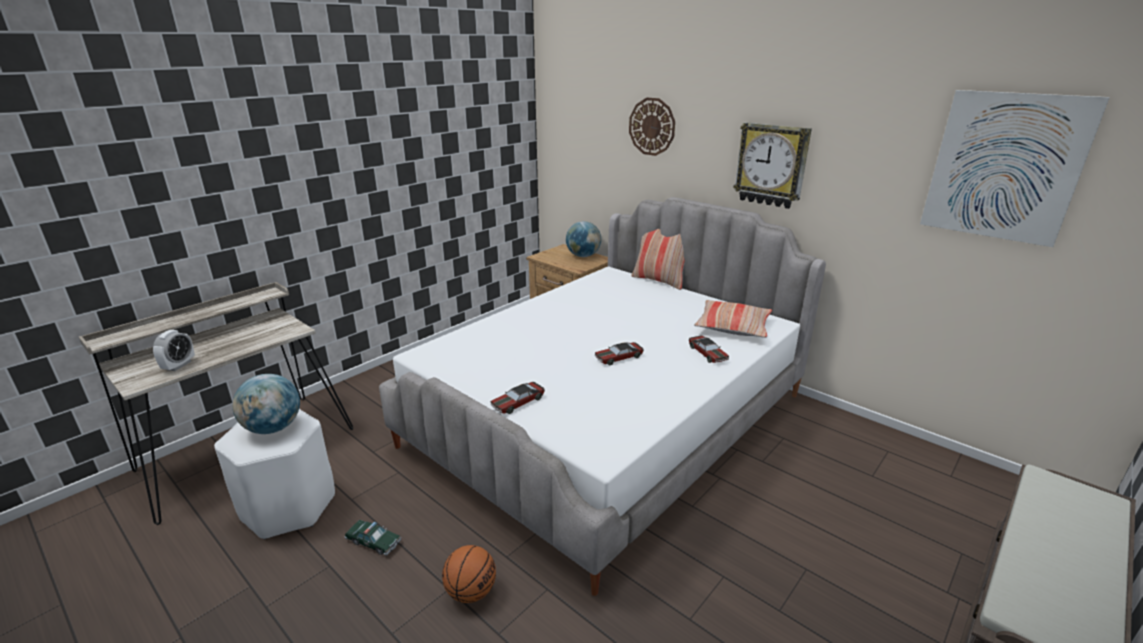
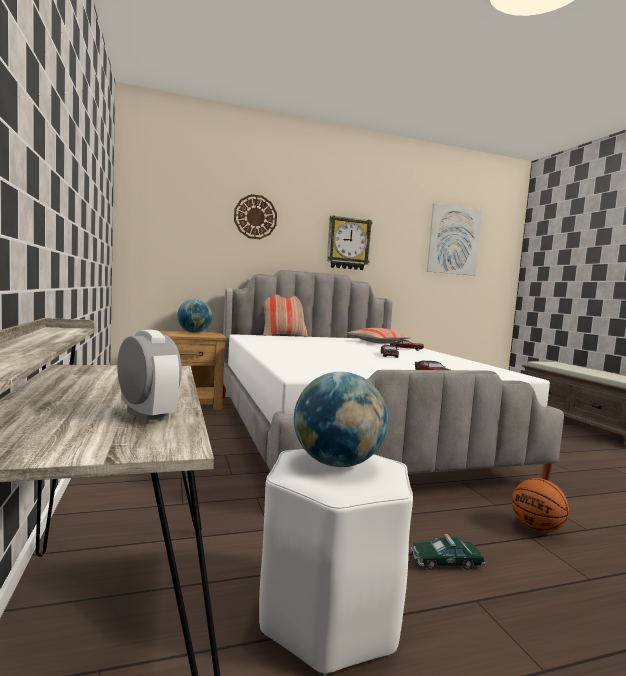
camera: 60 degrees left, 20 degrees down
(373, 542) = (446, 562): toy car -> toy car turned 150 degrees counterclockwise

